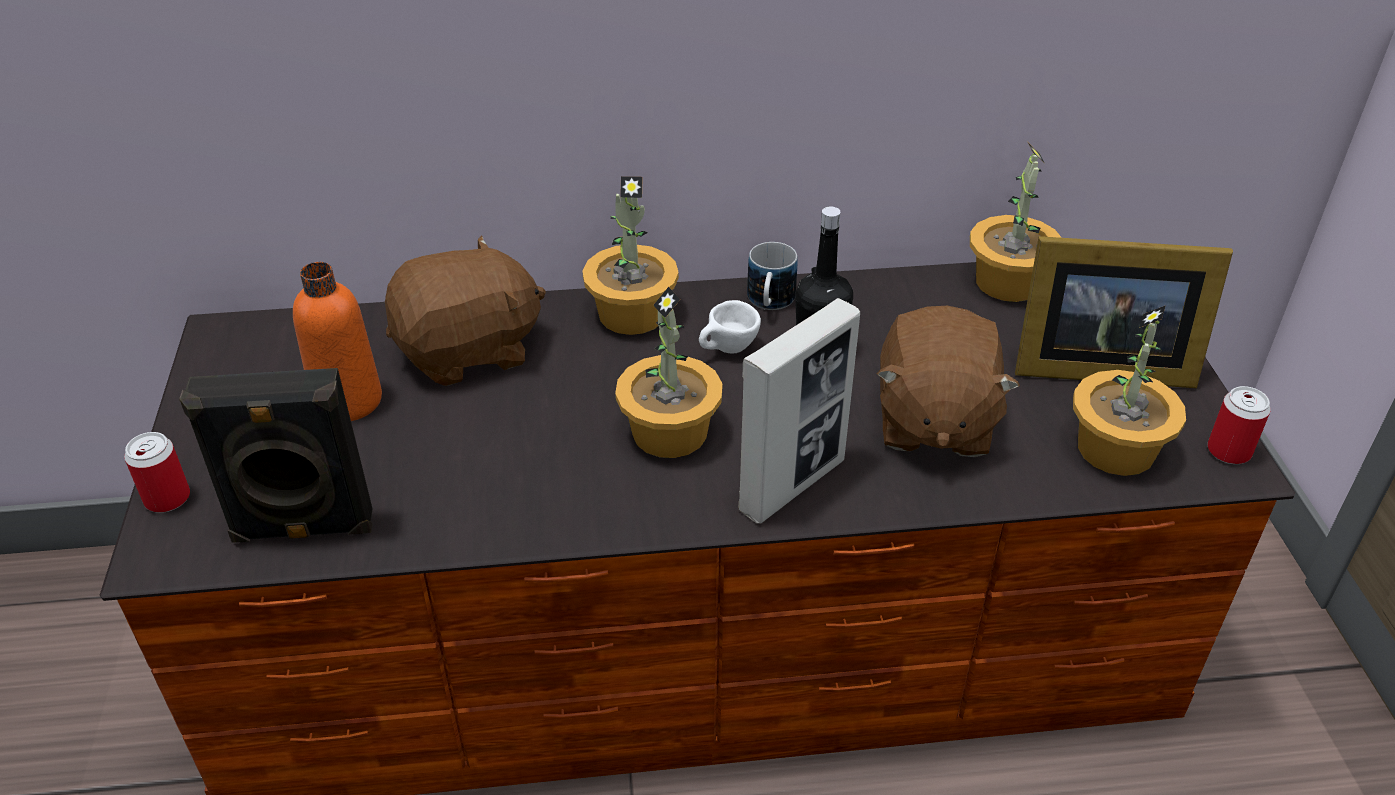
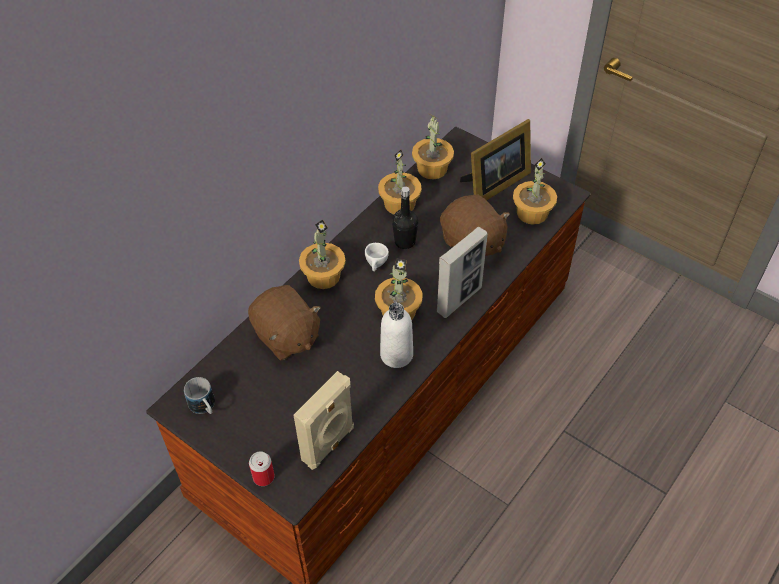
camera: 45 degrees left, 10 degrees up
(303, 530) = (329, 444): black speaker -> beige speaker
(348, 401) = (271, 390): orange bottle -> none
(469, 351) = (286, 336): brown plush toy -> brown plush toy turned 120 degrees clockwise
(577, 487) = (396, 355): none -> white bottle
(769, 303) = (365, 236): mug -> mug (204, 407)
(792, 485) = (459, 299): picture frame -> picture frame turned 45 degrees clockwise
(885, 296) = (400, 204): none -> potted plant
(1229, 451) = (561, 190): can -> none

